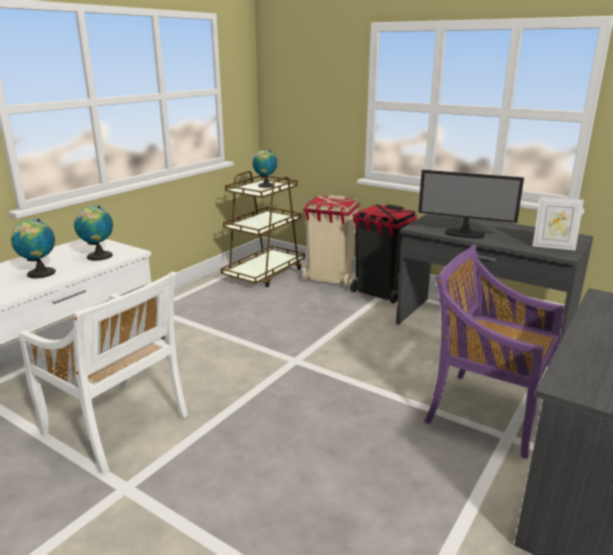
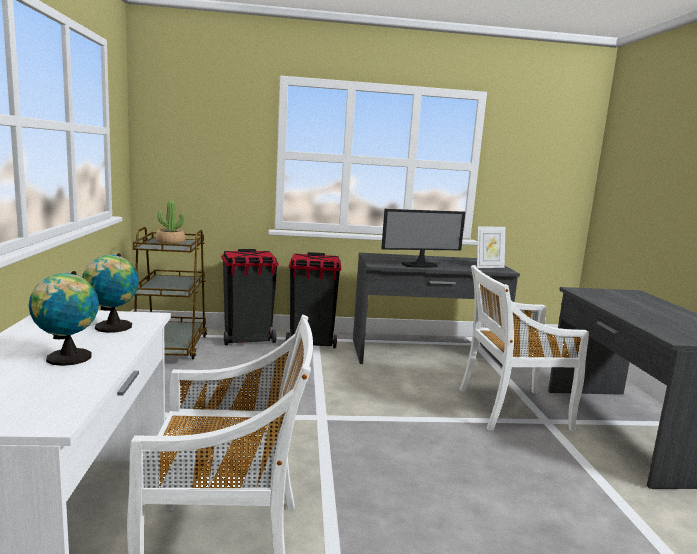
camera: 40 degrees left, 10 degrees down
(265, 185) = (170, 242): globe -> potted plant
(330, 279) = (248, 339): beige trash can -> black trash can
(486, 412) = (511, 409): purple chair -> white chair

